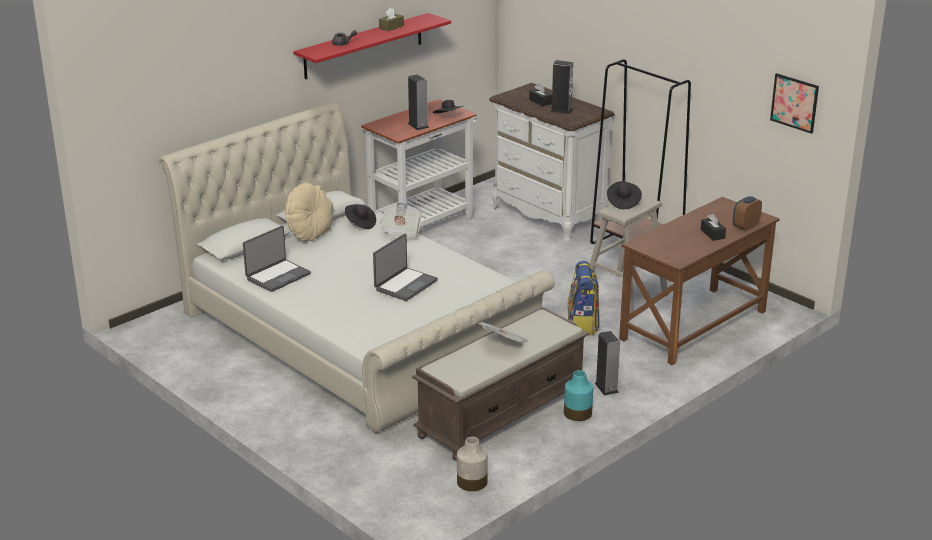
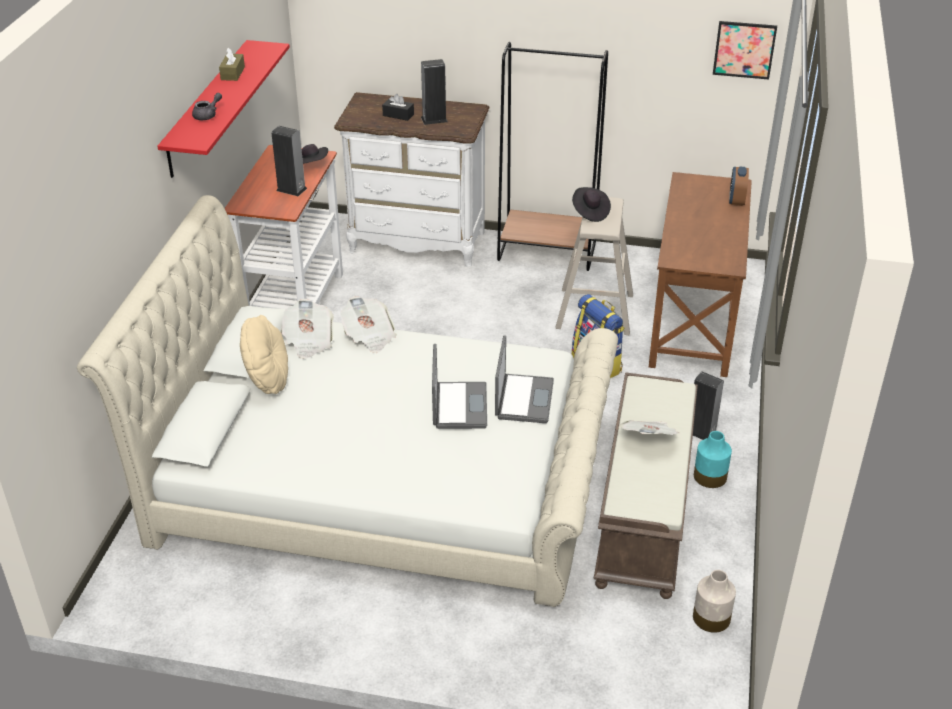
camera: 35 degrees left, 10 degrees up
(277, 276) = (297, 458): laptop -> laptop (523, 399)
(360, 223) = (308, 341): black hat -> newspaper
(712, 234) = (720, 221): black tissue box -> none

